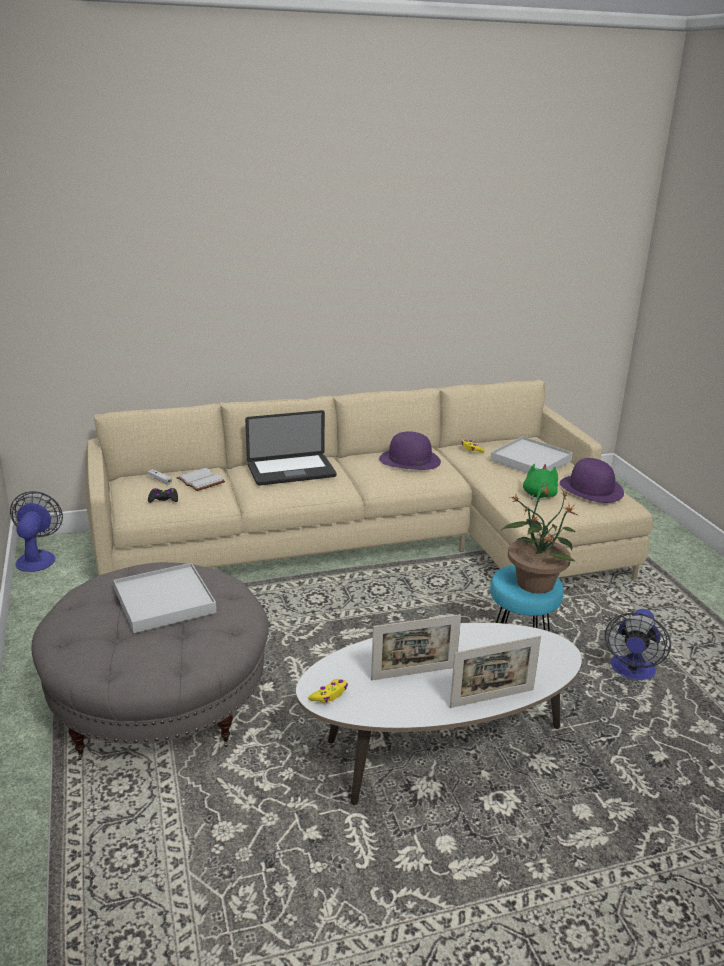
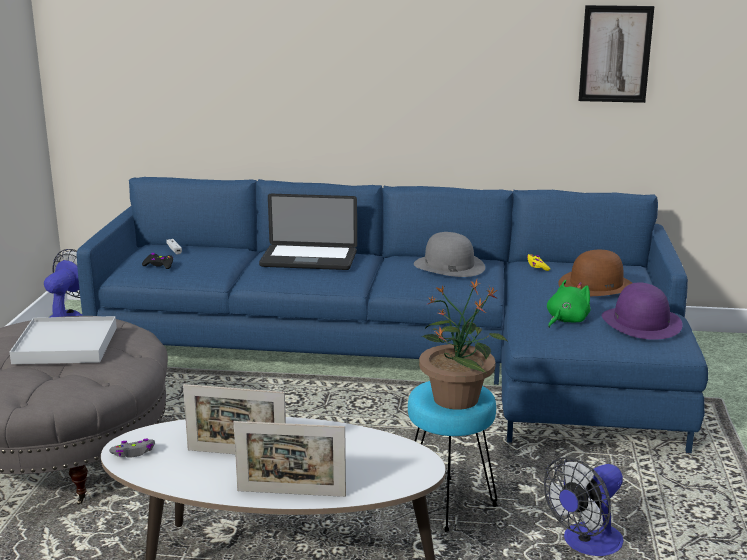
camera: 25 degrees right, 5 degrees down
(202, 481) = (212, 256): white book -> none
(329, 695) = (134, 453): yellow game controller -> grey game controller
(378, 541) = (409, 359): beige sofa -> blue sofa
(409, 460) = (448, 266): purple hat -> grey hat
(507, 269) = (615, 54): none -> picture
(530, 460) = (596, 285): white tray -> brown hat

